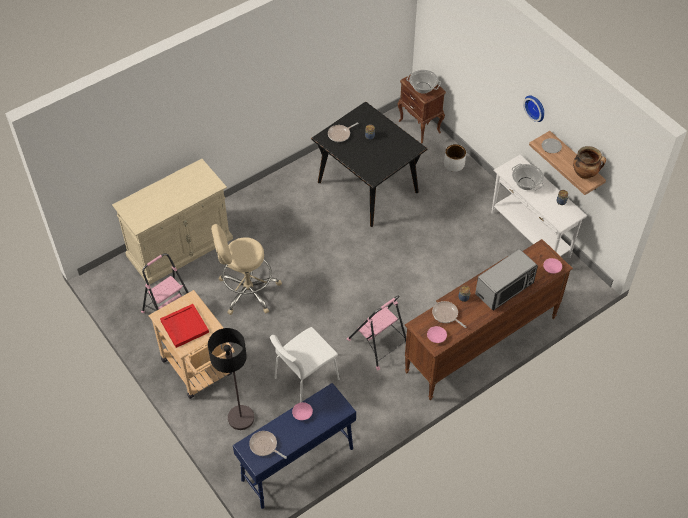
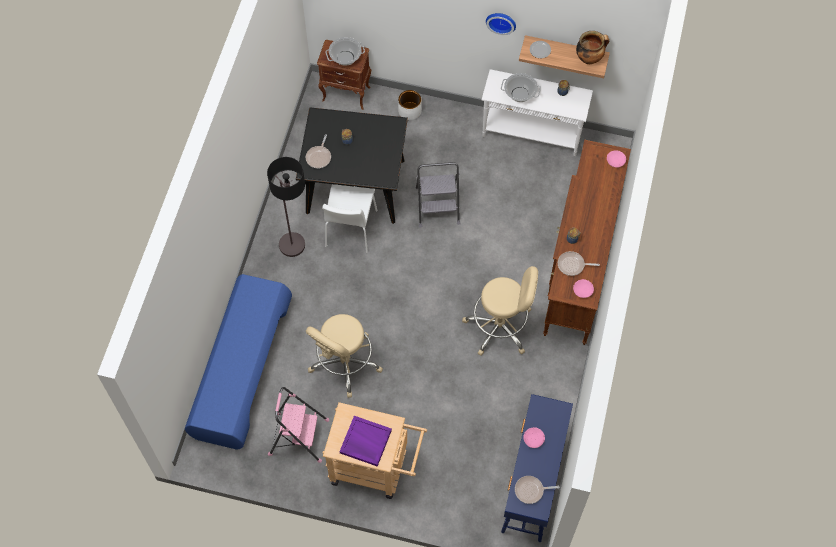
camera: 40 degrees left, 10 degrees up
(179, 247) = (241, 368): beige dresser -> blue bench
(184, 326) = (365, 442): red tray -> purple tray
(240, 425) = (455, 487): black floor lamp -> black floor lamp (297, 250)
(304, 380) = (470, 406): white chair -> white chair (350, 230)
(379, 344) = (500, 327): pink step ladder -> beige stool
(414, 234) = (437, 203): none -> grey step ladder
(504, 288) = (596, 207): microwave -> none

